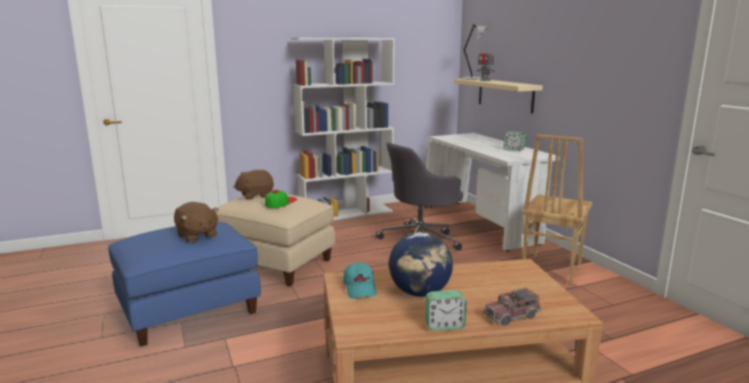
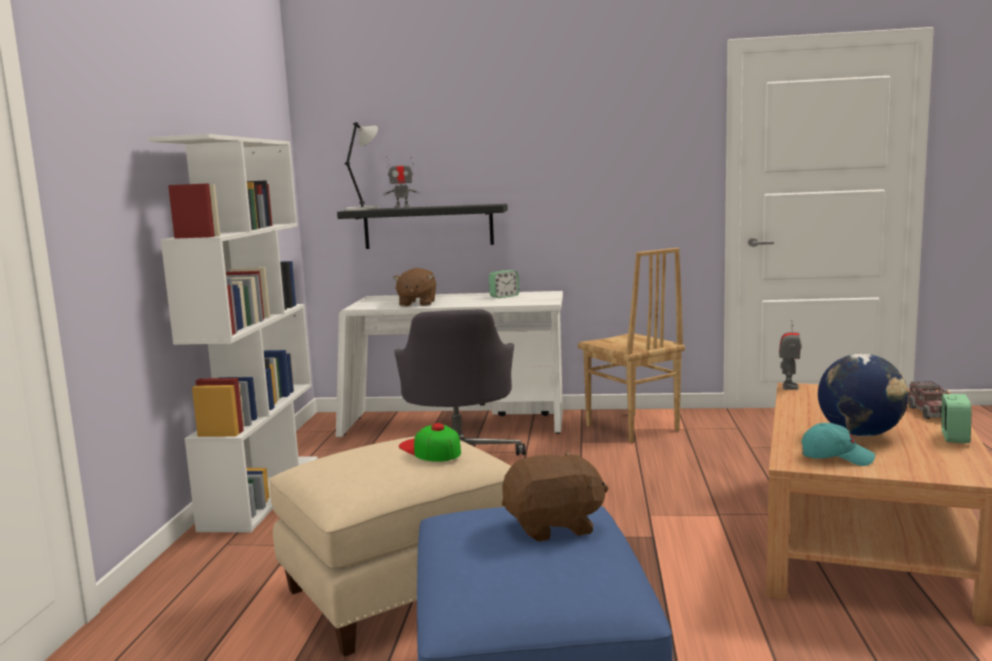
camera: 60 degrees left, 5 degrees down
(255, 196) = (348, 465): brown plush toy -> brown plush toy (417, 303)
(505, 95) = (428, 226): beige shelf -> black shelf
(521, 263) = (789, 387): none -> toy robot

